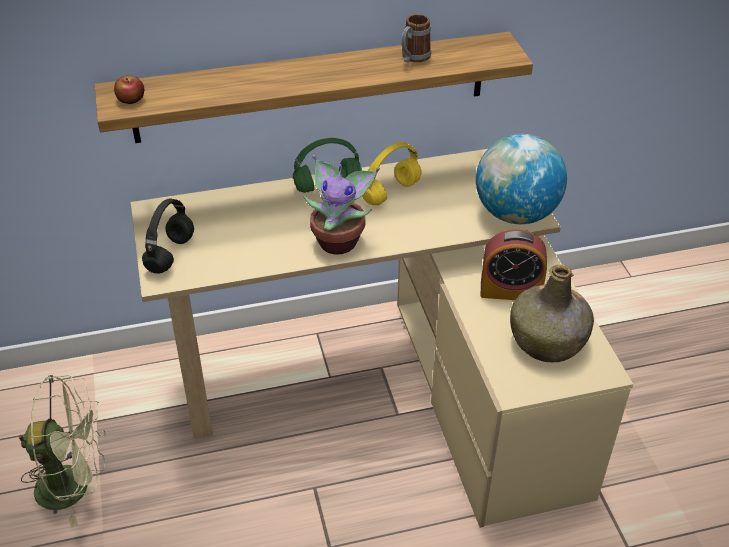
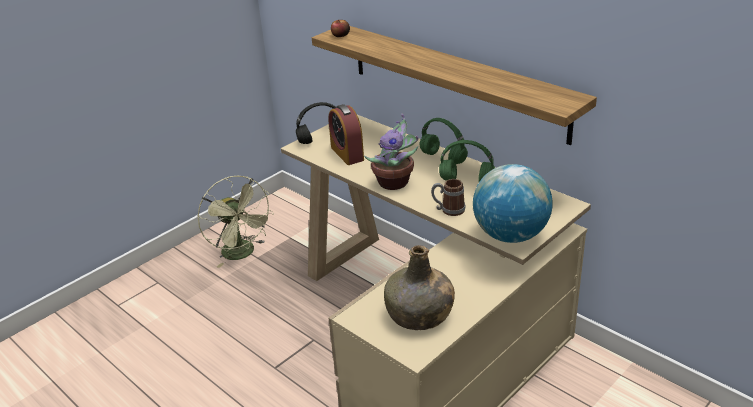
camera: 60 degrees right, 10 degrees down
(391, 192) = (467, 180): yellow headphones -> green headphones
(413, 58) = (502, 81): mug -> mug (448, 210)
(510, 290) = (453, 279): alarm clock -> alarm clock (347, 154)

